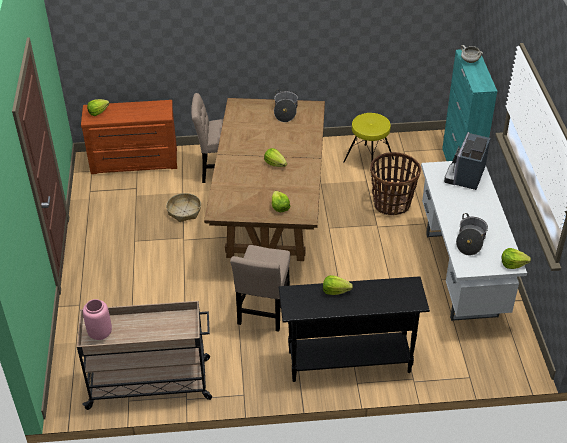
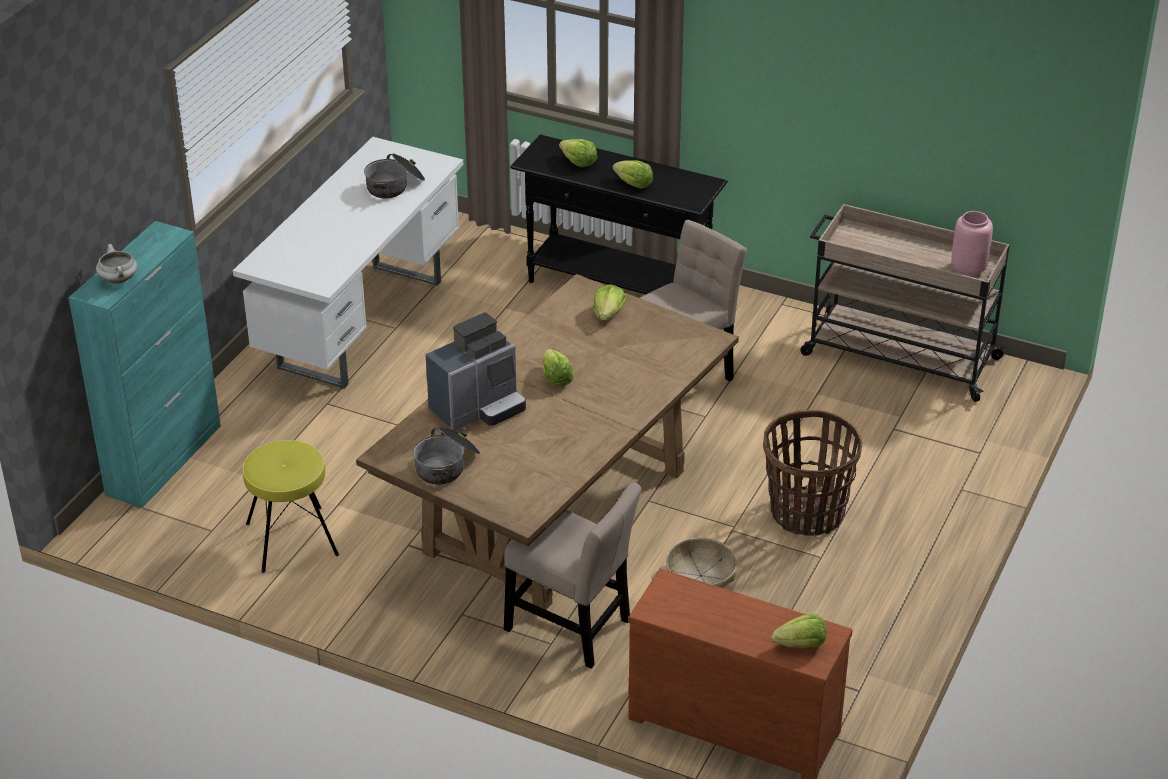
camera: 150 degrees left, 5 degrees down
(392, 204) = (341, 450): basket -> basket (807, 514)
(465, 176) = (292, 256): coffee machine -> coffee machine (479, 408)
(513, 264) = (376, 148): lettuce -> lettuce (578, 162)

